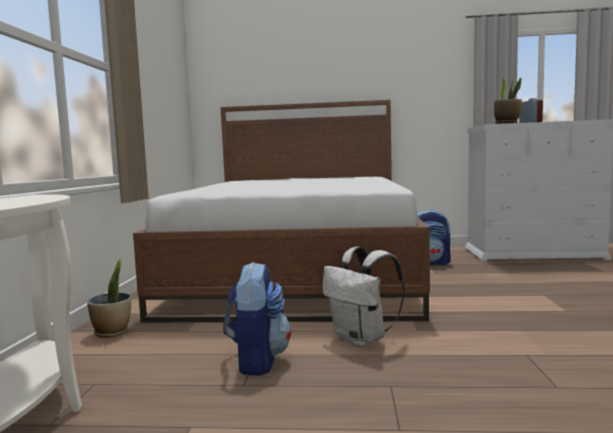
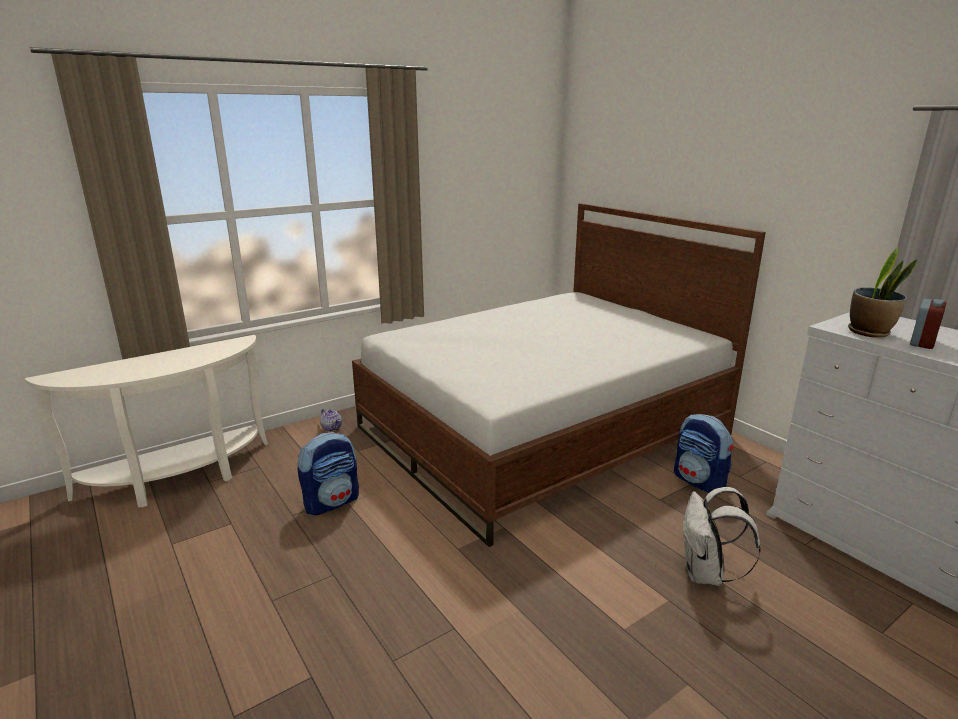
camera: 50 degrees right, 15 degrees up
(112, 332) = (332, 428): potted plant -> teapot
(362, 339) = (409, 529): white backpack -> white backpack (706, 574)

